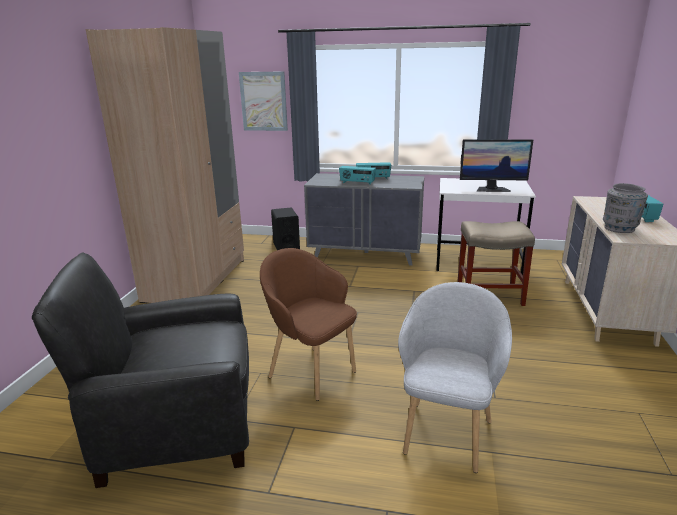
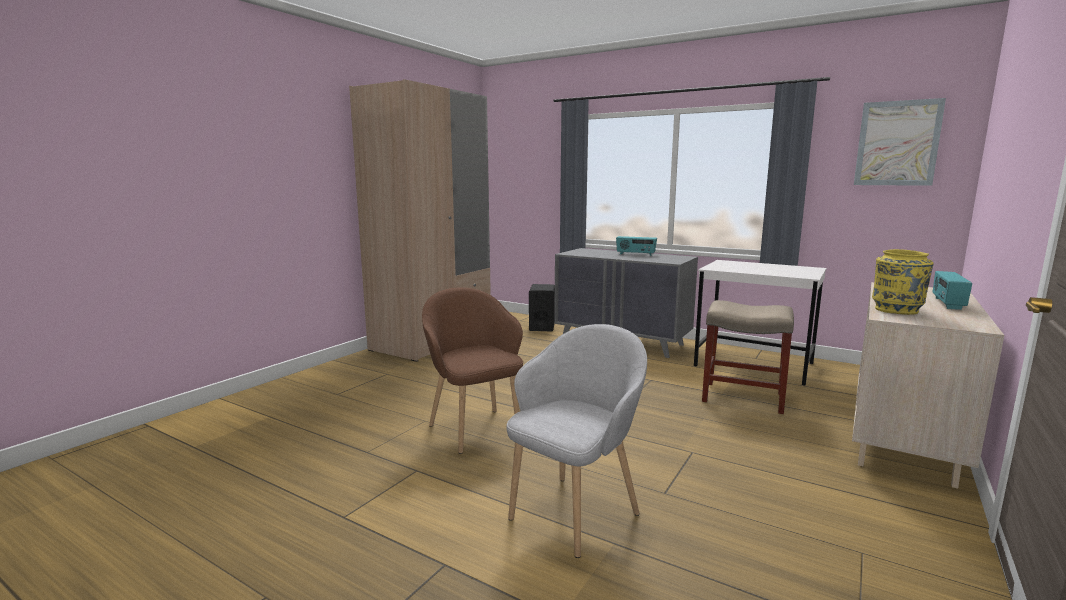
camera: 20 degrees right, 10 degrees down
(177, 426) = (313, 446): black armchair -> none
(263, 101) = (538, 172): picture -> picture (897, 143)
(357, 183) = (612, 256): radio -> none
(492, 189) = (768, 271): monitor -> none
(619, 229) = (896, 310): grey vase -> yellow vase

